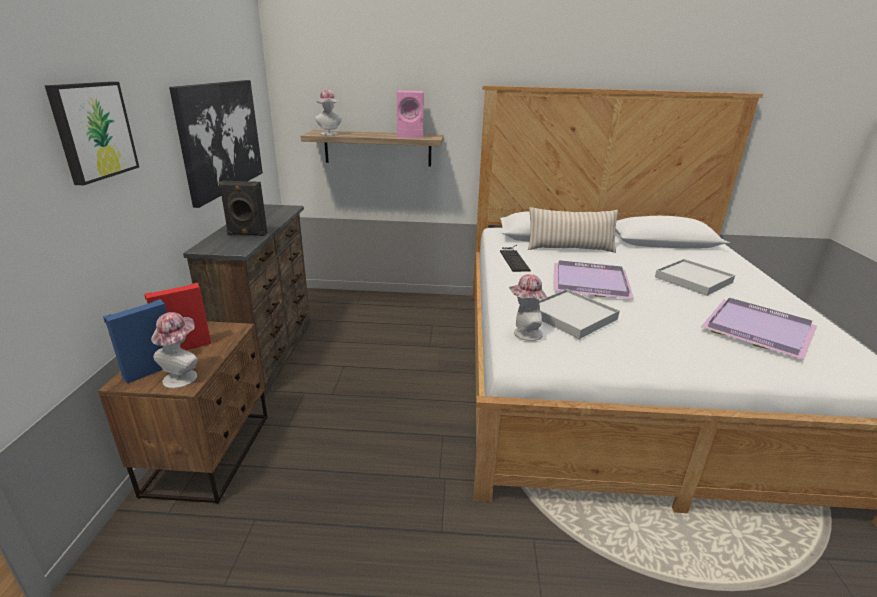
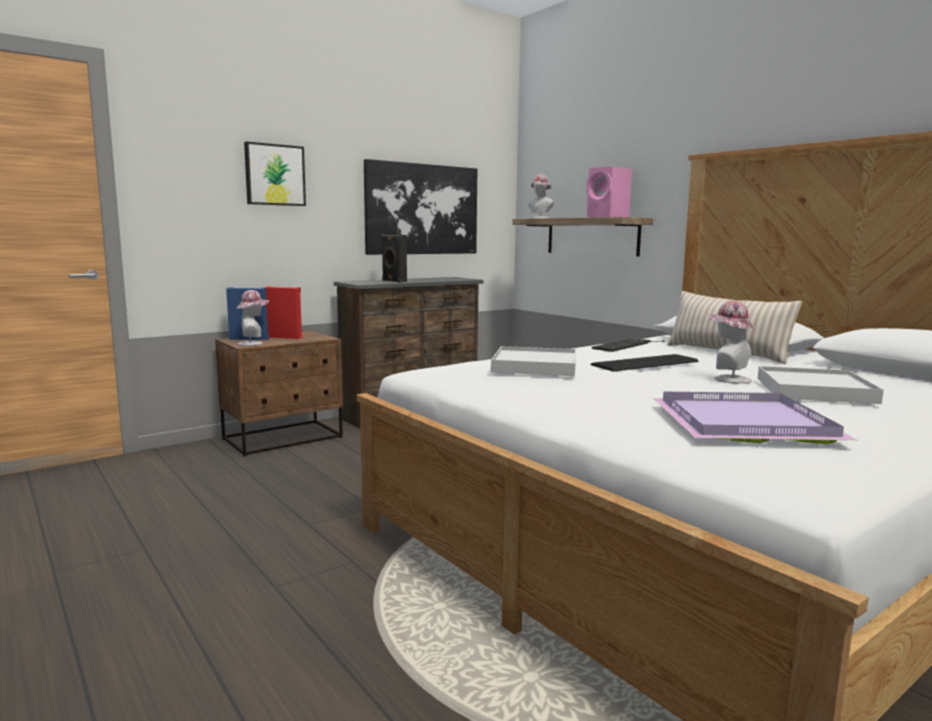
camera: 50 degrees right, 15 degrees down
(524, 333) = (460, 363): hat -> hat (727, 378)
(591, 282) = (647, 363): purple tray -> keyboard

